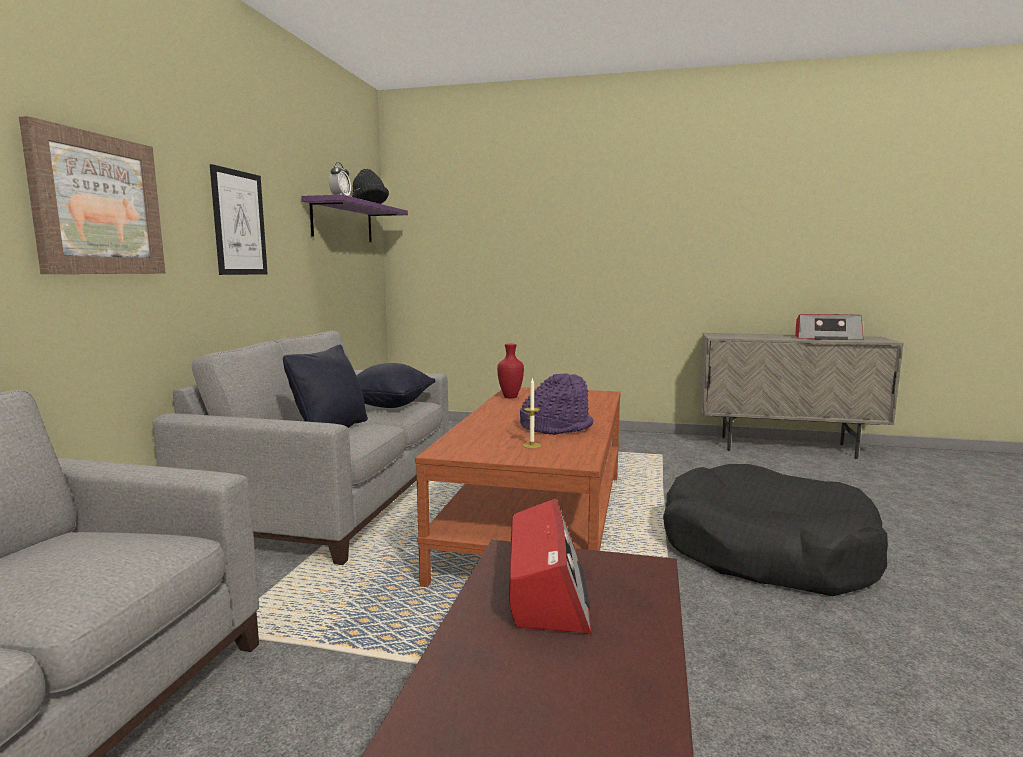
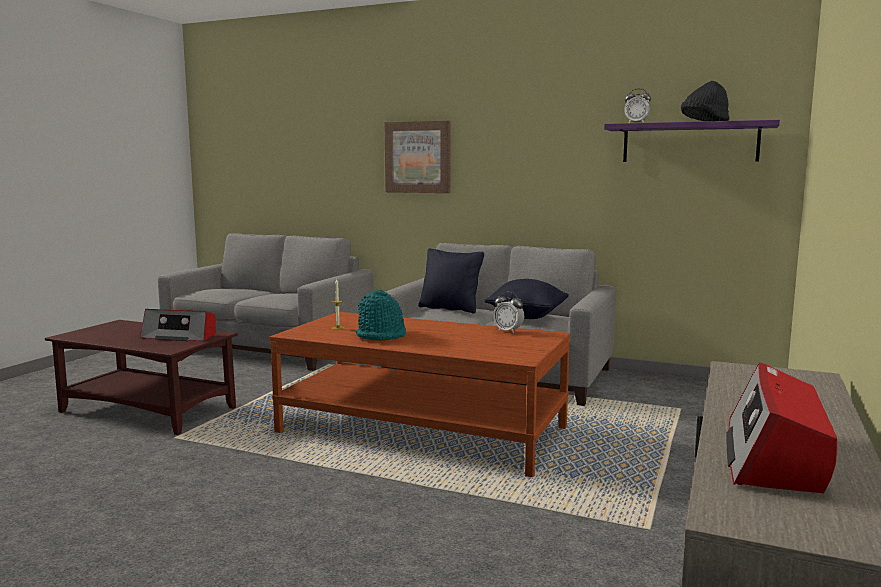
camera: 100 degrees right, 0 degrees up
(239, 223) = (525, 157): picture -> none
(510, 397) = (508, 331): red vase -> alarm clock
(556, 427) = (381, 335): purple hat -> turquoise hat
(765, 550) = (301, 514): black dog bed -> none

